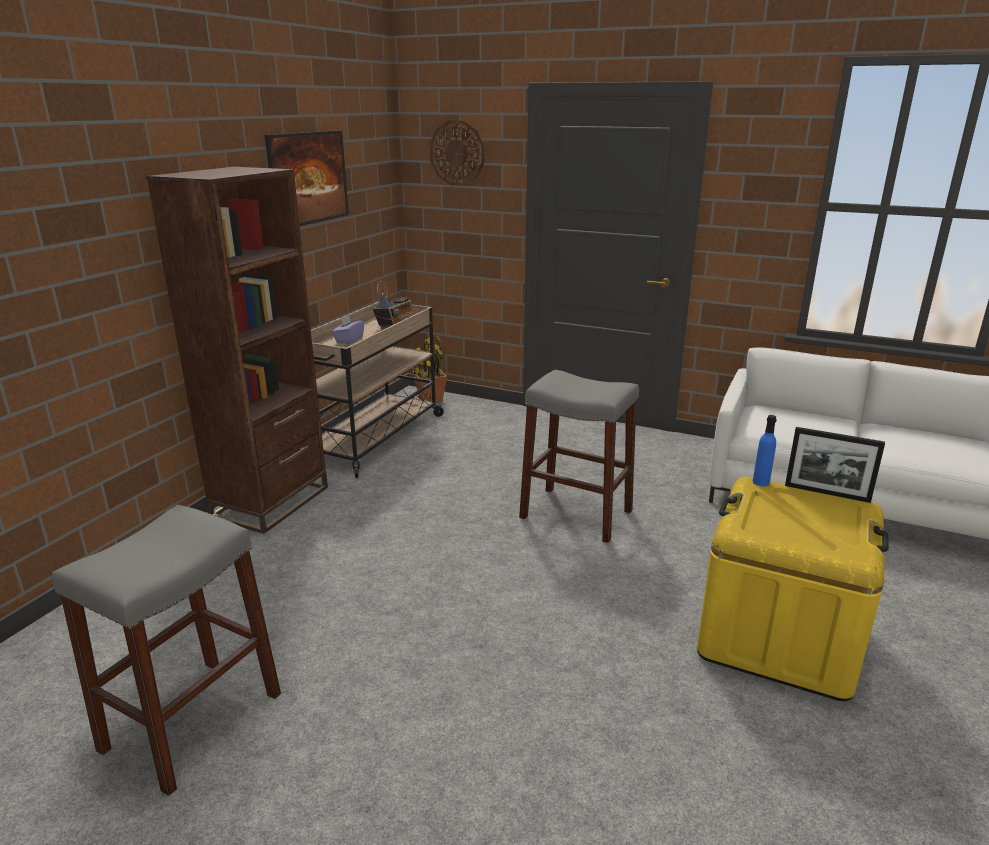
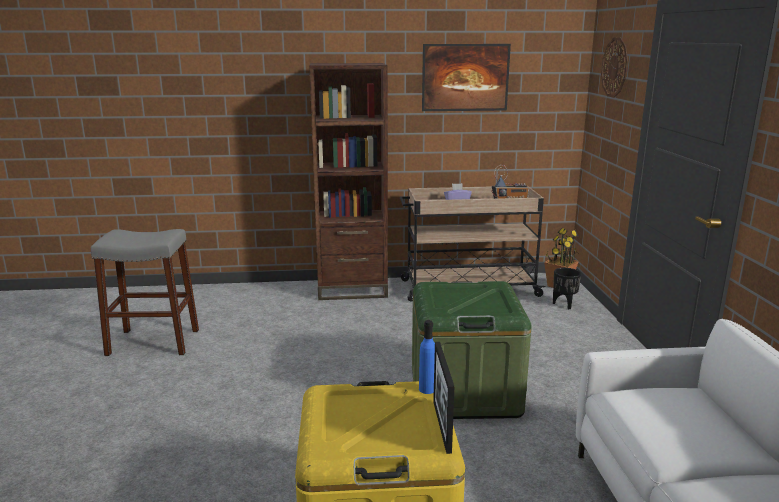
camera: 60 degrees right, 5 degrees down
(470, 412) = (564, 304): none -> black planter
(576, 514) = (464, 391): grey stool -> green storage box

